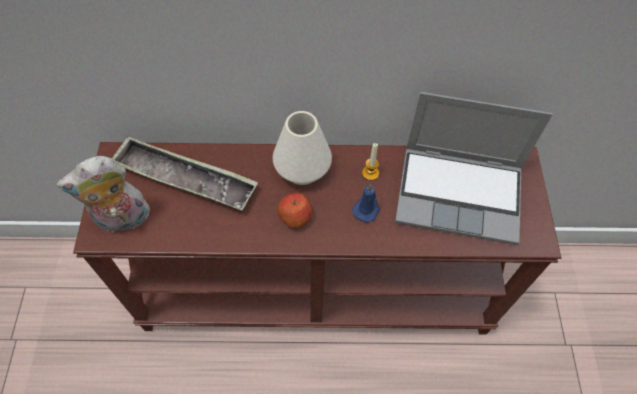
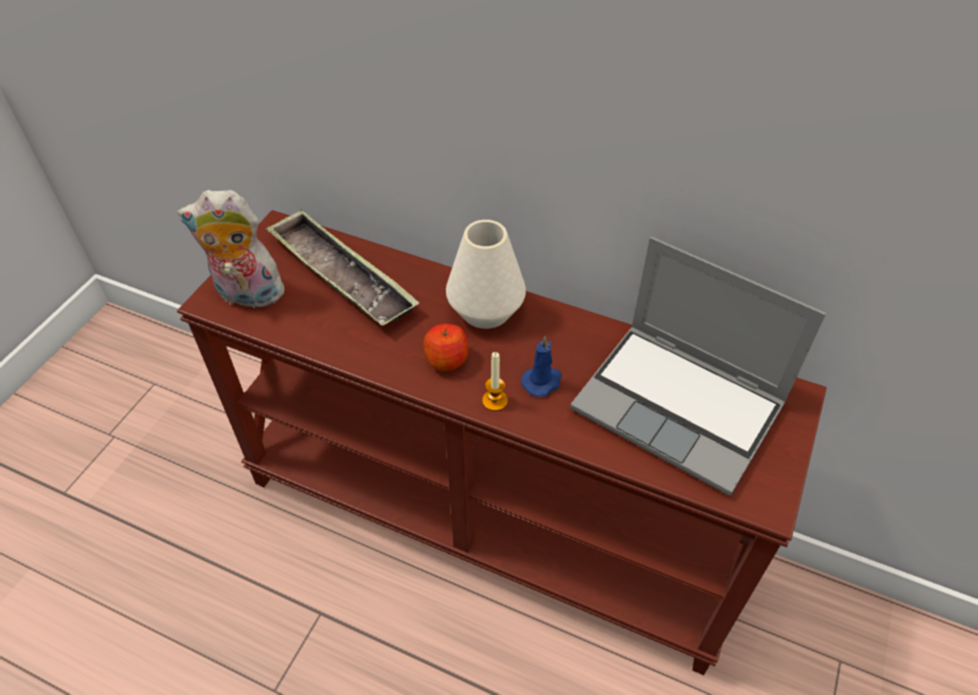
camera: 25 degrees right, 10 degrees down
(370, 173) = (571, 342): candle -> candle (495, 401)

